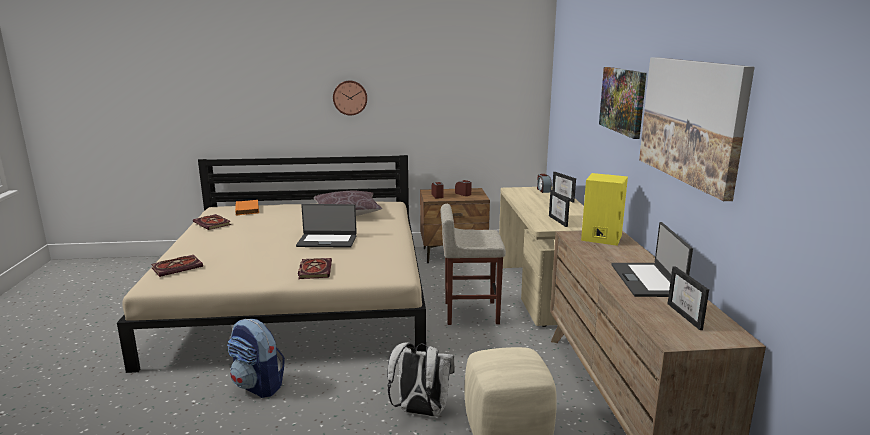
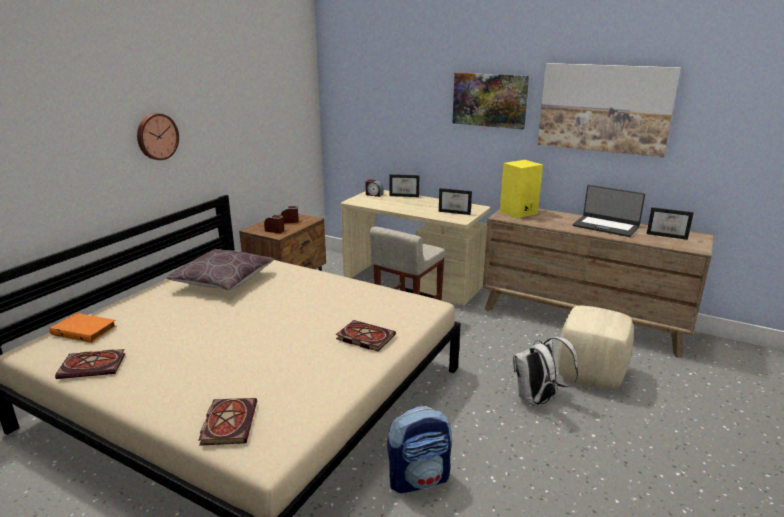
camera: 55 degrees left, 5 degrees up
(327, 241) = (291, 311): laptop -> none

